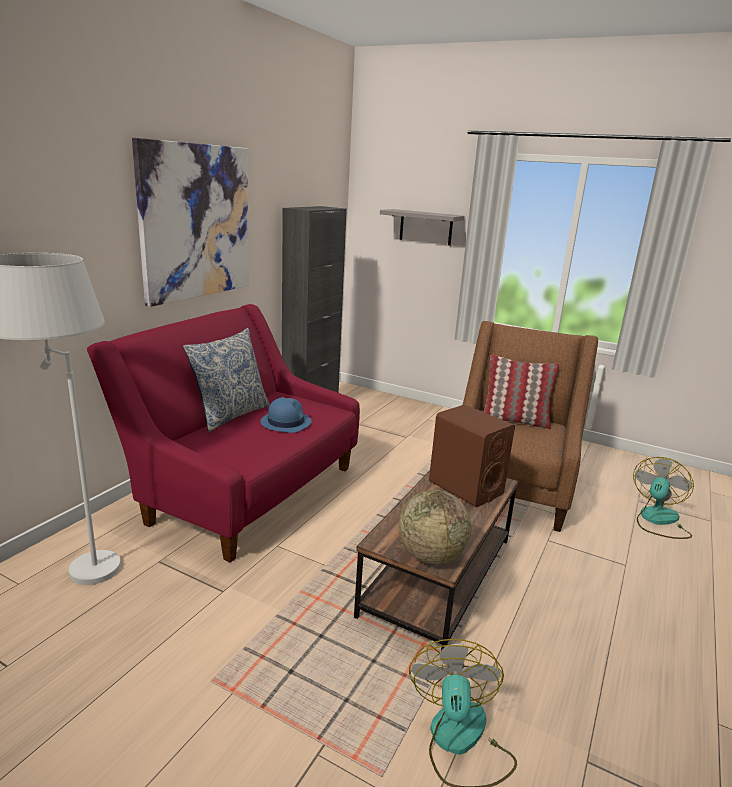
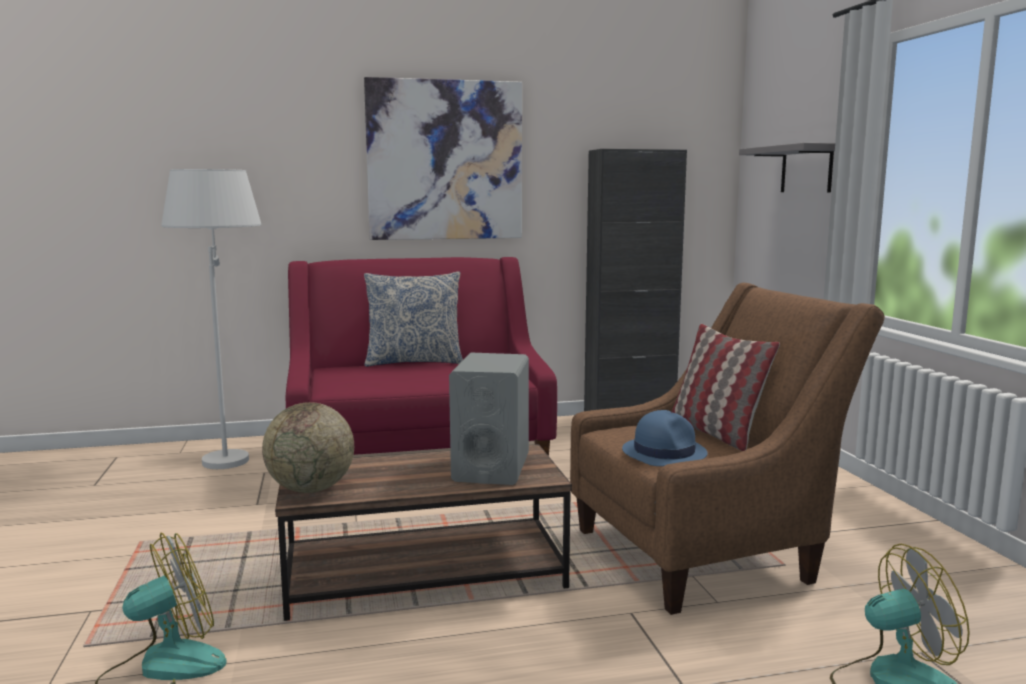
camera: 50 degrees right, 10 degrees down
(285, 422) = (442, 375): blue hat -> blue hat (664, 452)
(465, 488) = (491, 467): brown speaker -> grey speaker

